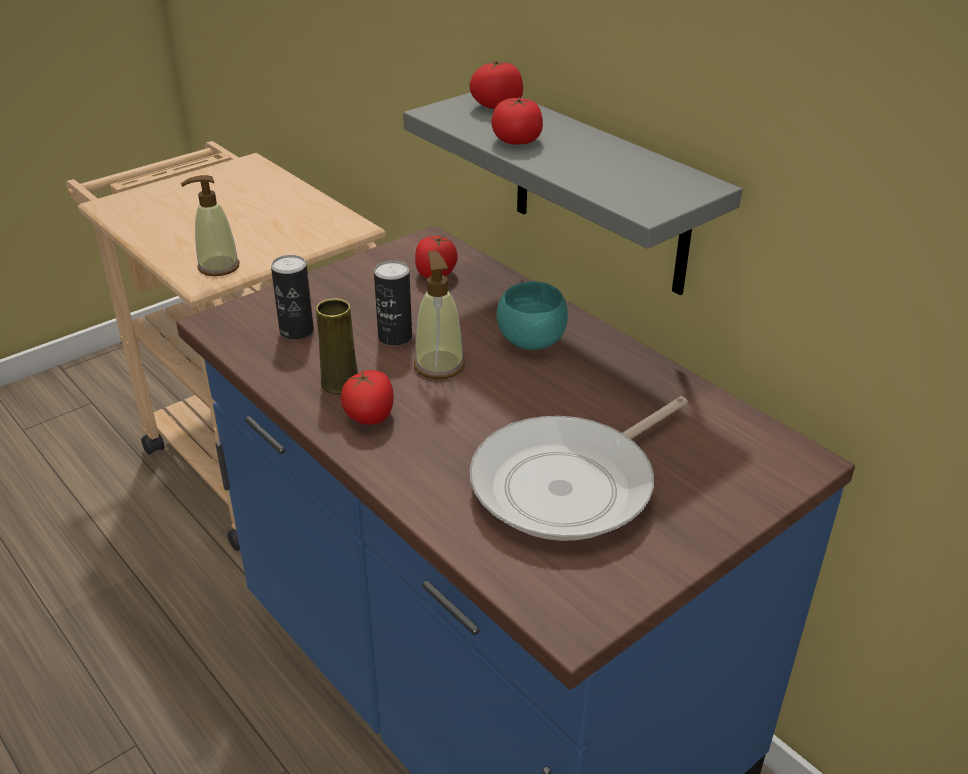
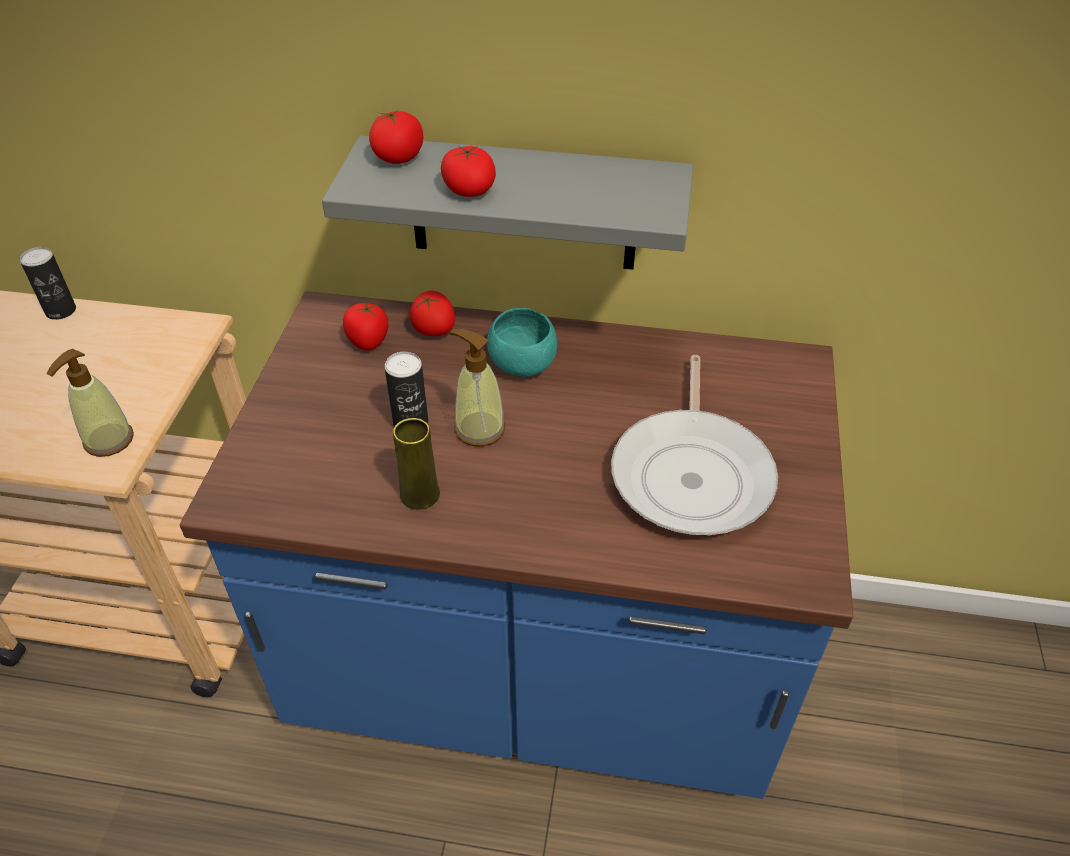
camera: 40 degrees left, 10 degrees up
(296, 331) = (315, 466): can -> can (61, 311)
(370, 416) = (482, 509): tomato -> tomato (433, 329)

